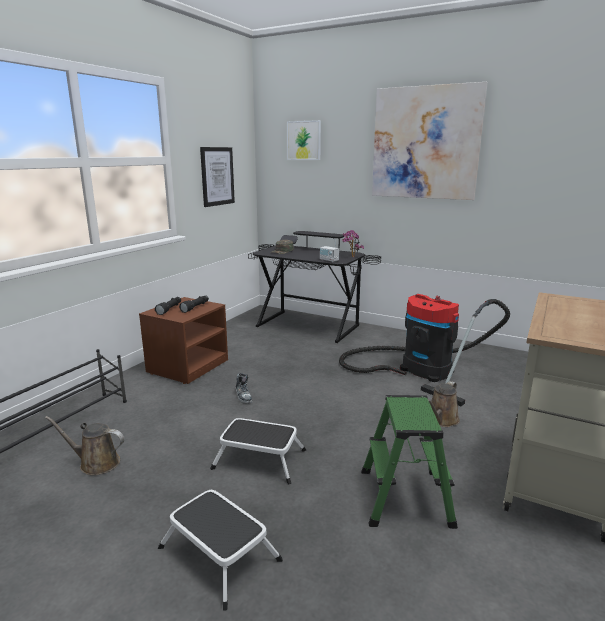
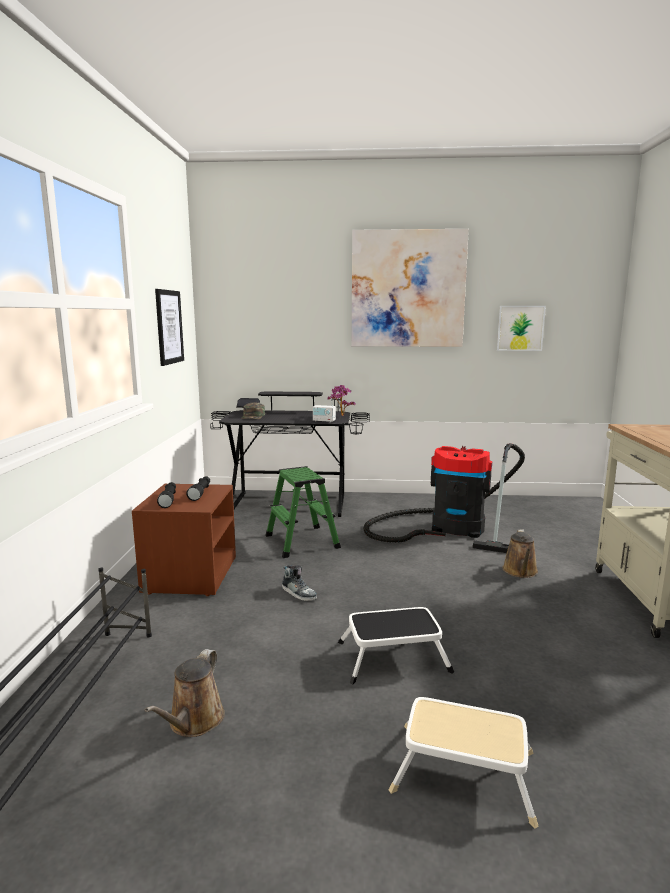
camera: 25 degrees left, 5 degrees down
(96, 463) = (194, 722): brown watering can -> brown watering can turned 60 degrees counterclockwise
(219, 553) = (464, 770): black step ladder -> beige step ladder
(304, 140) = (262, 285): picture -> picture (520, 328)
(405, 497) = (569, 652): green step ladder -> green step ladder (302, 541)

